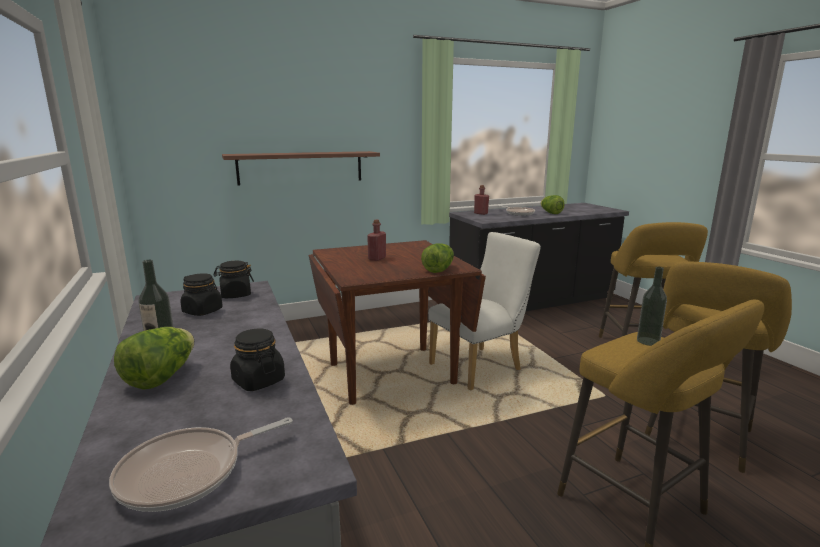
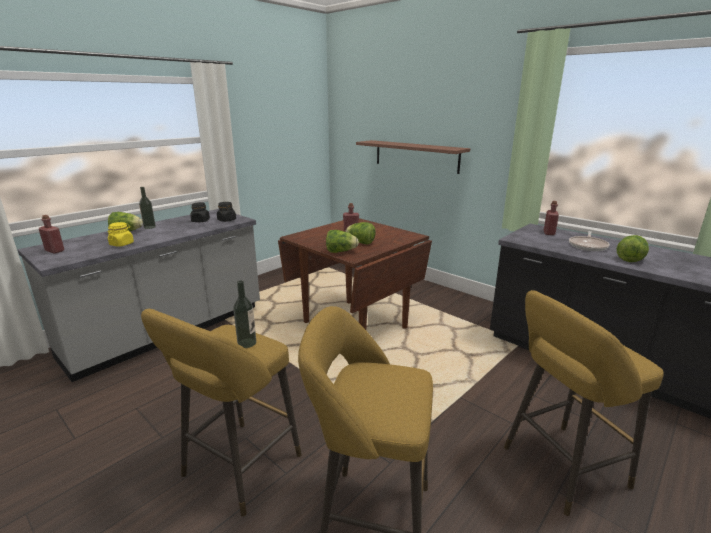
camera: 65 degrees right, 5 degrees up
(188, 473) = (55, 251): frying pan -> red bottle
(258, 380) = (122, 244): black jar -> yellow jar
(417, 260) = (360, 242): none -> lettuce
(480, 366) = (403, 359): white chair -> none

